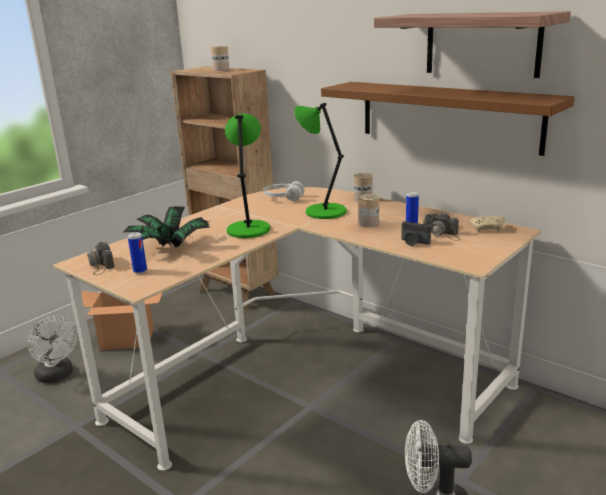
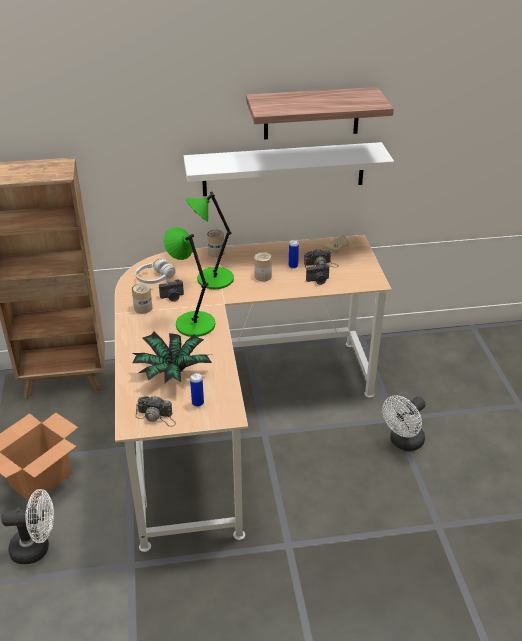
camera: 50 degrees left, 15 degrees up
(221, 69) = (25, 169): can -> can (143, 308)
(270, 211) = (172, 297): none -> camera
(447, 116) = (283, 169): brown shelf -> white shelf

